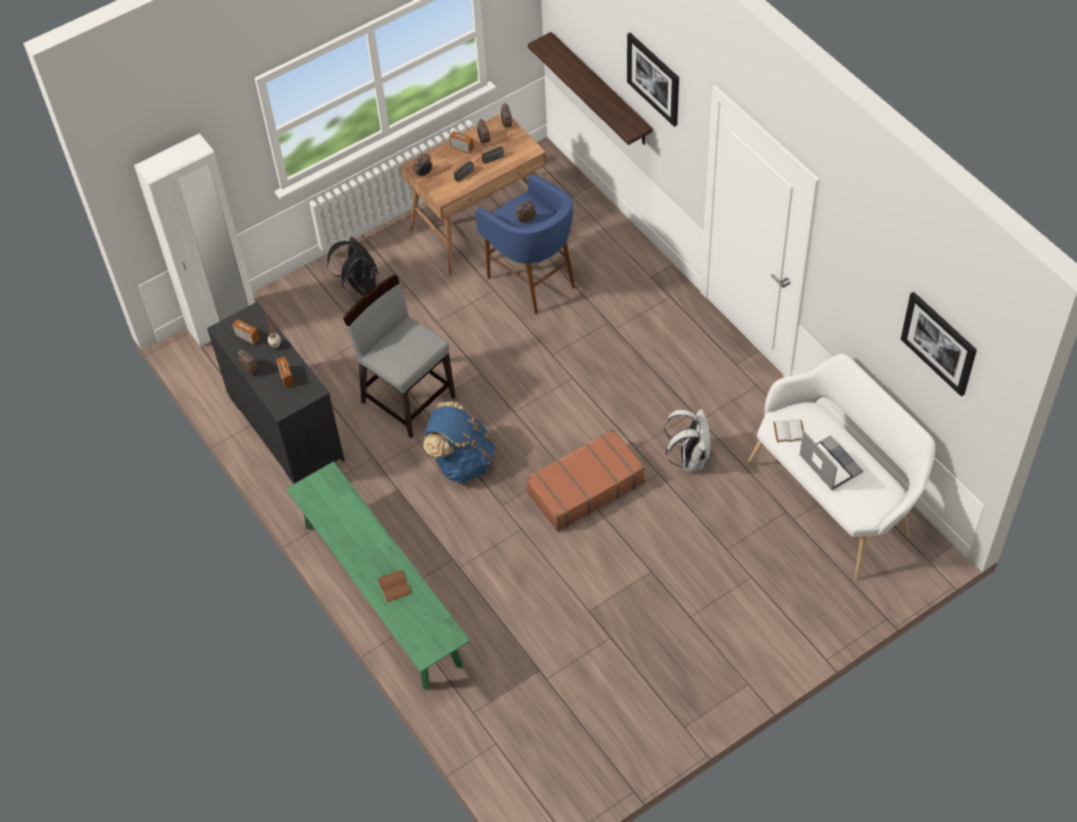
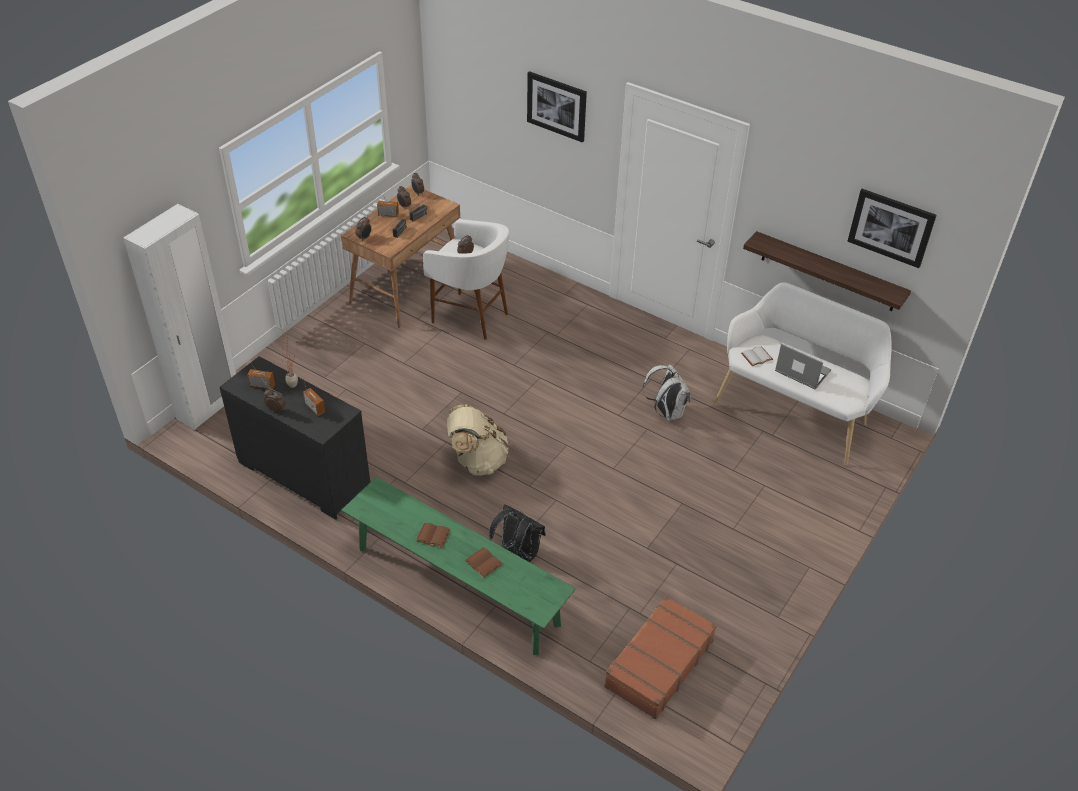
camera: 25 degrees left, 10 degrees down
(358, 543) = (432, 536): none -> brown book
(359, 285) = (322, 351): black backpack -> black backpack (517, 554)
(408, 398) = (406, 425): grey chair -> none
(462, 461) = (477, 461): blue backpack -> beige backpack
(533, 281) = (471, 317): blue stool -> white stool
(584, 487) = (592, 454): brown suitcase -> brown suitcase (658, 663)
(600, 90) = (494, 145): shelf -> shelf (828, 272)

